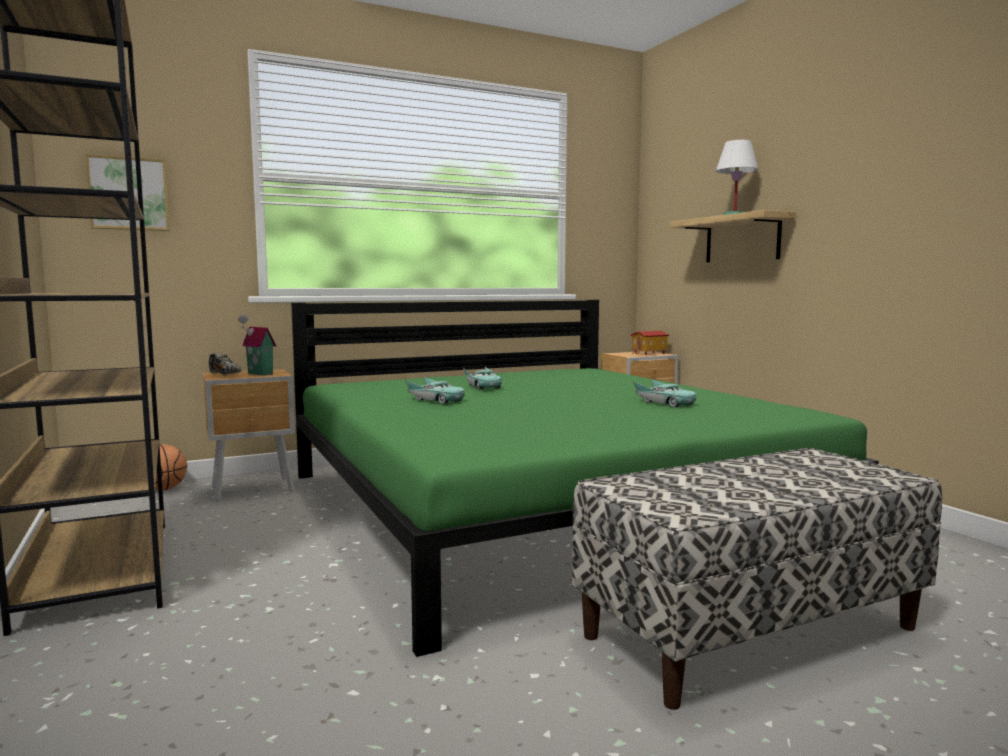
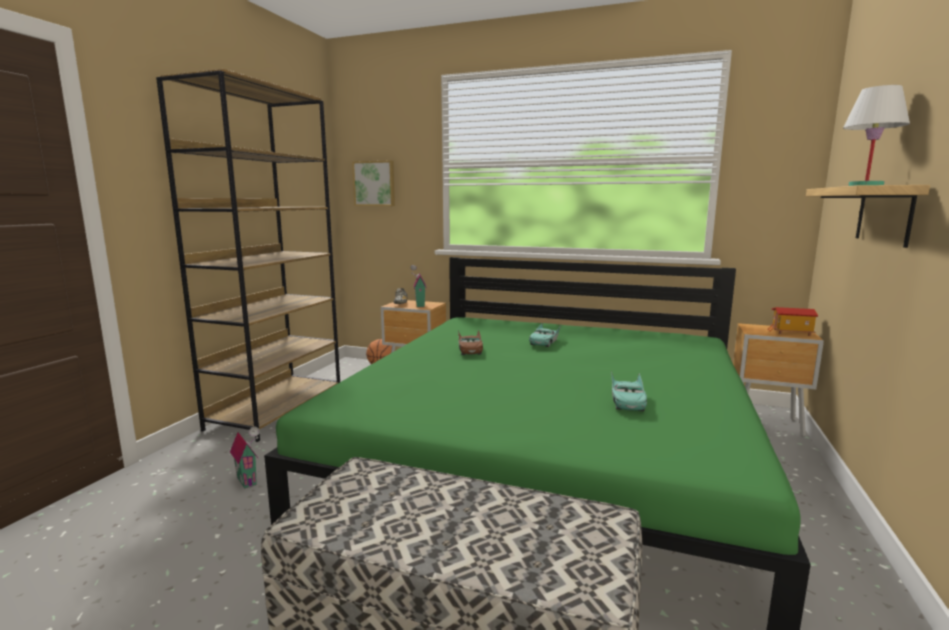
camera: 45 degrees right, 5 degrees up
(258, 639) = (249, 480): none -> toy house
(435, 400) = (470, 349): turquoise toy car -> brown toy car

